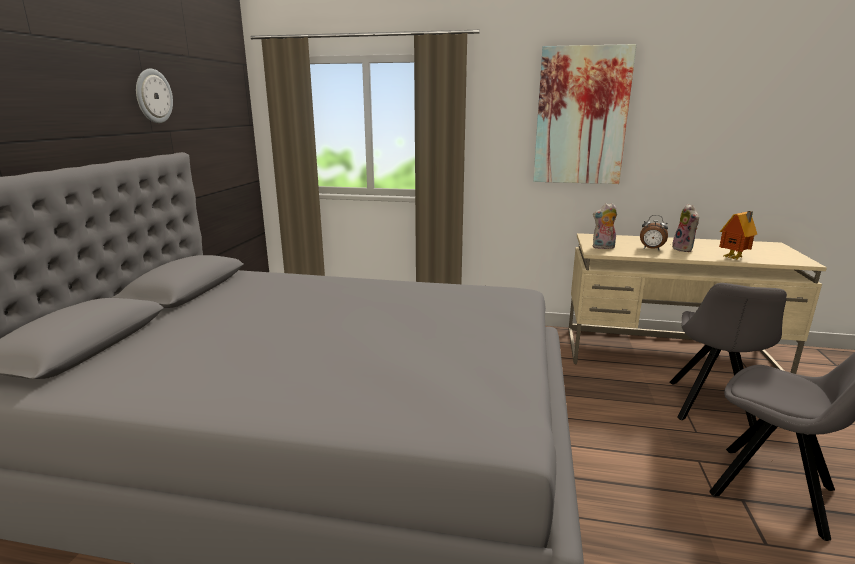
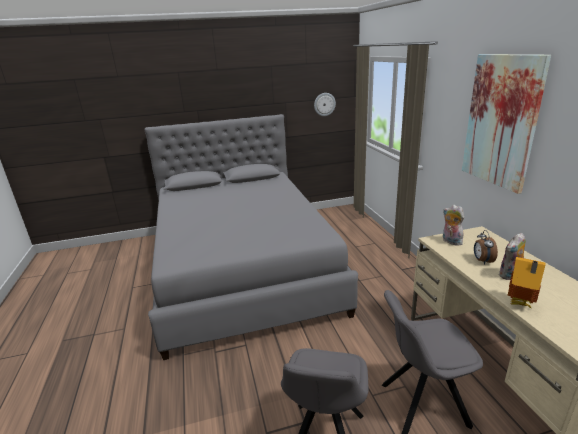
camera: 65 degrees right, 5 degrees up
(153, 96) = (275, 87): wall clock -> wall clock (324, 104)

